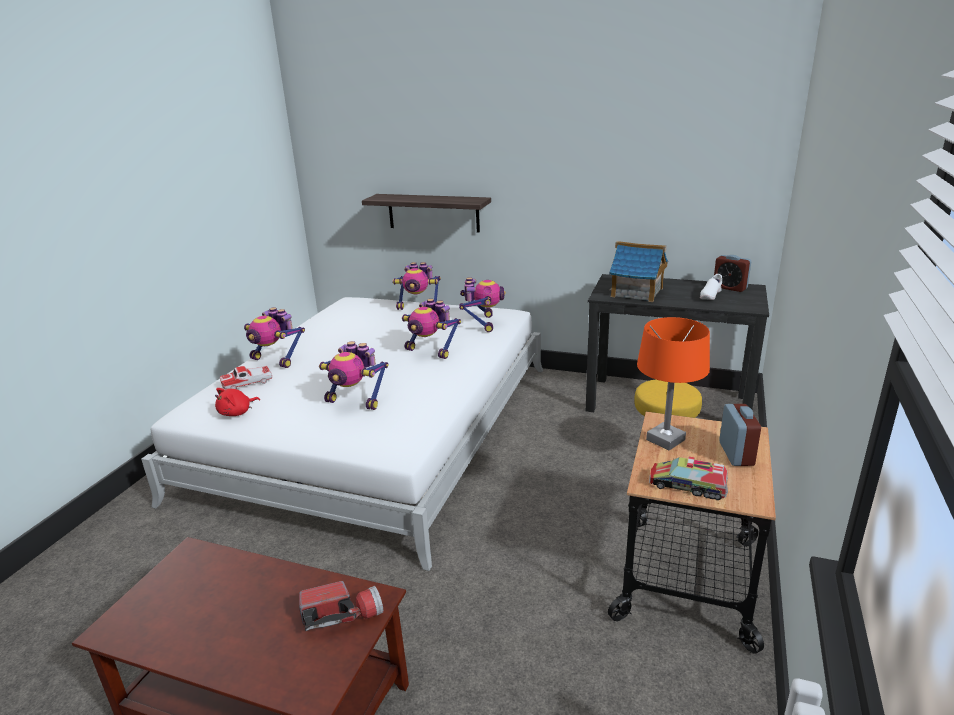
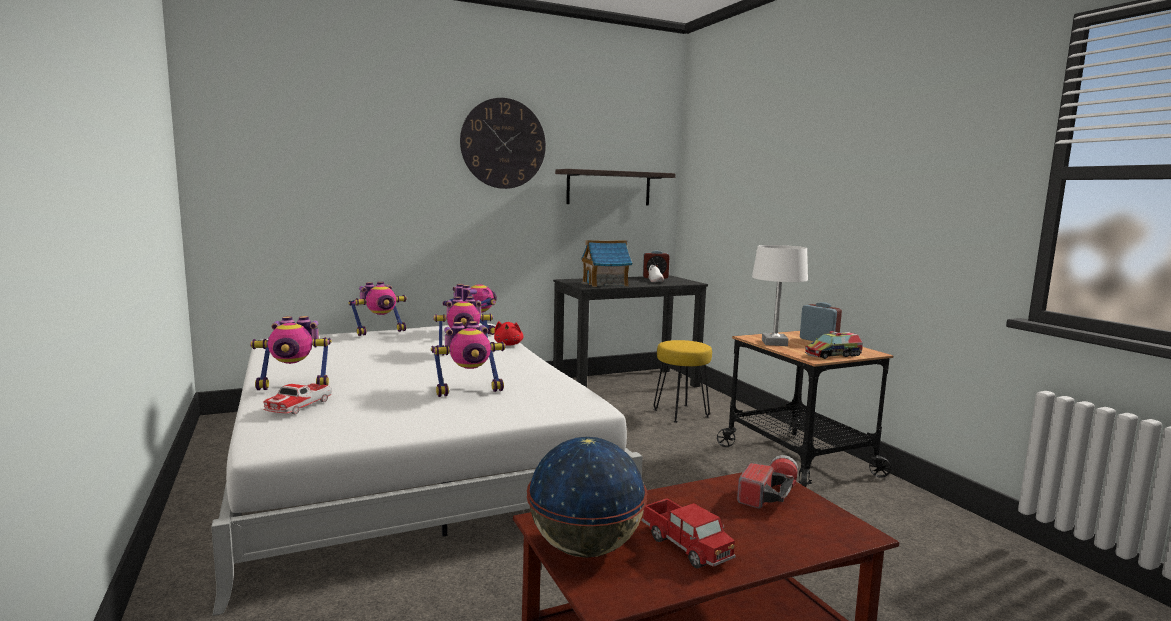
camera: 45 degrees left, 15 degrees down
(166, 587) = (586, 548): none -> globe
(207, 623) = (686, 545): none -> toy truck
(237, 413) = (345, 426): red plush toy -> red plush toy (508, 344)
(433, 212) = (378, 230): shelf -> shelf (609, 188)
(551, 123) = (503, 143): none -> wall clock
(665, 440) = (774, 343): orange table lamp -> white table lamp

